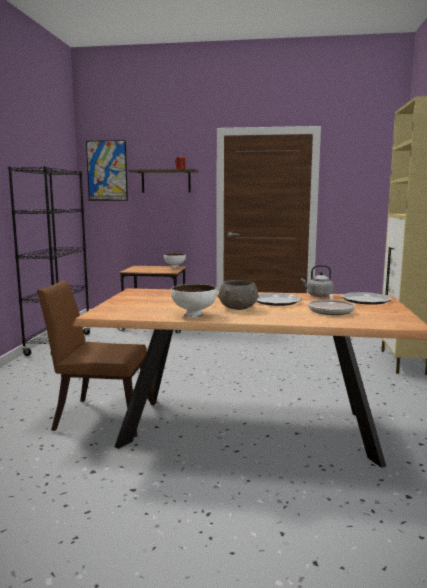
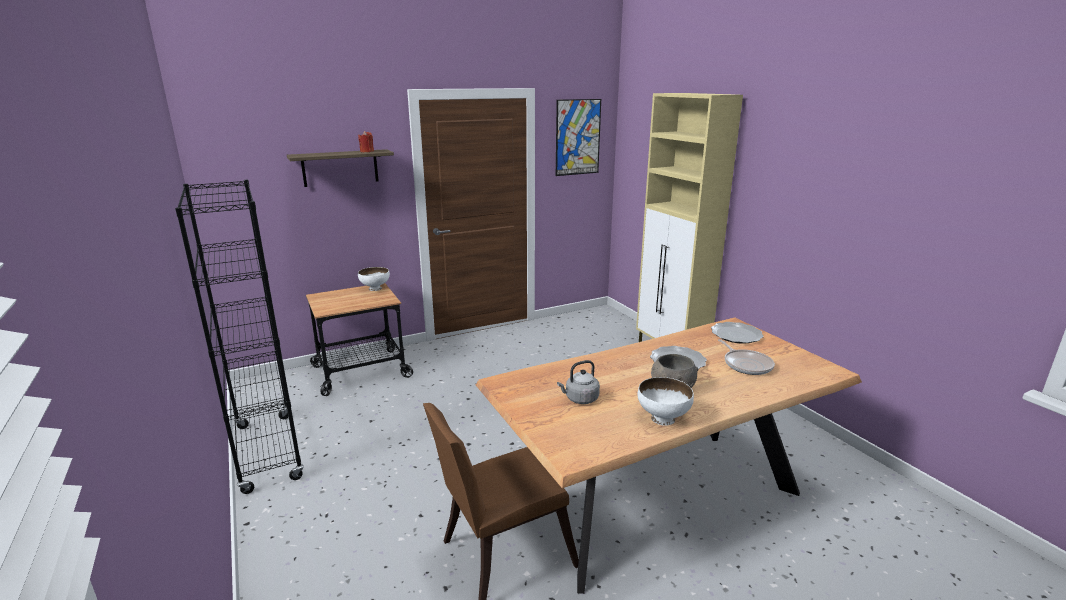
camera: 35 degrees left, 10 degrees up
(107, 171) = (238, 157): picture -> picture (577, 137)
(318, 296) = (689, 337): grey kettle -> grey kettle (580, 399)

